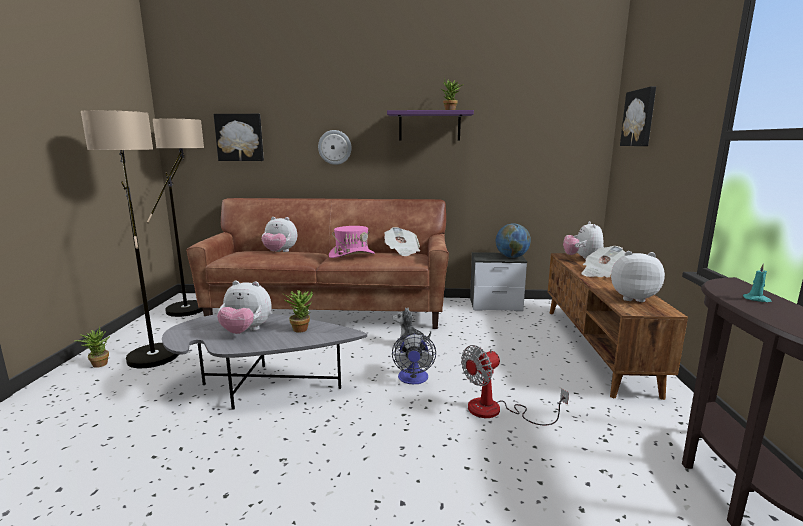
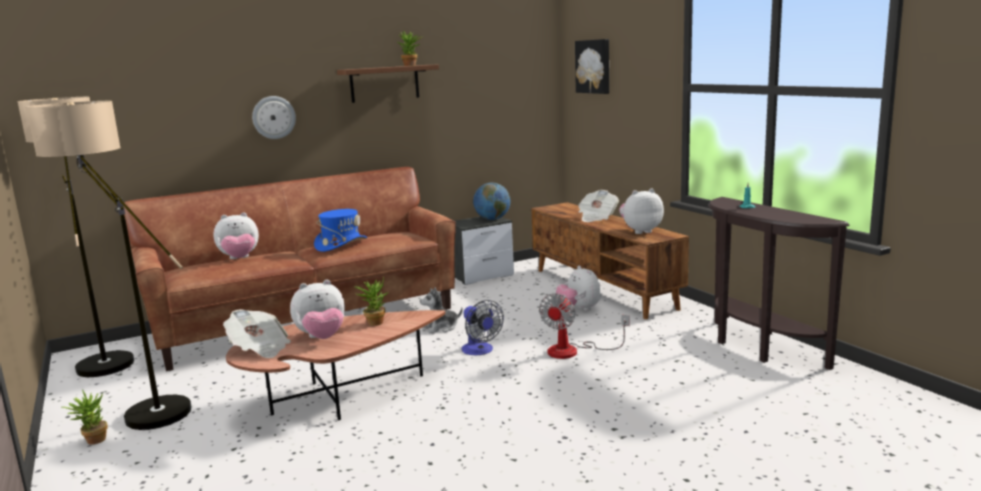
camera: 30 degrees left, 0 degrees up
(240, 137) = (138, 115): picture -> none
(259, 385) = (337, 397): grey coffee table -> brown coffee table
(352, 255) = (341, 244): pink hat -> blue hat
(402, 251) = (390, 231): newspaper -> newspaper (259, 349)
(429, 126) = (384, 83): purple shelf -> brown shelf
(582, 259) = (565, 208): plush toy -> plush toy (579, 309)

